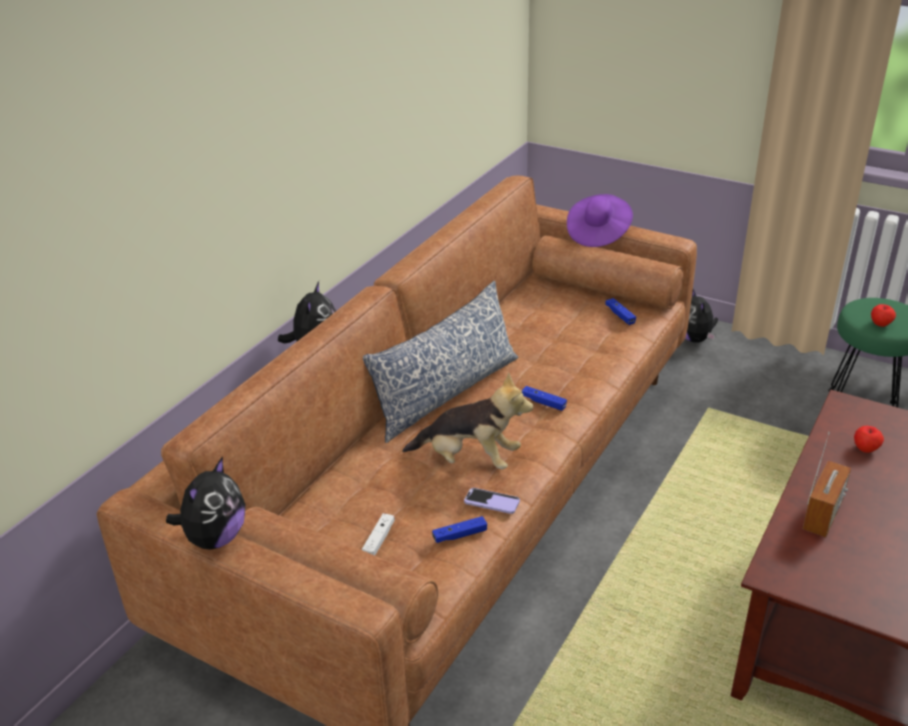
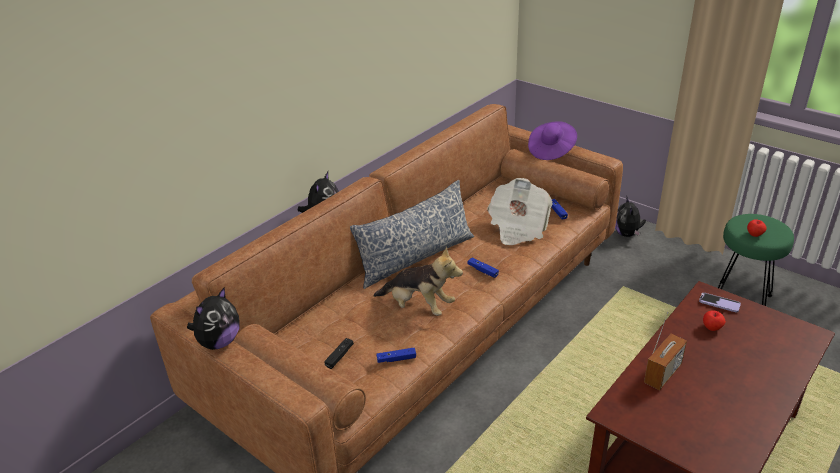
camera: 10 degrees right, 0 degrees up
(378, 540) = (339, 356): white game controller -> black game controller
(492, 502) = (425, 338): phone -> phone (719, 303)
(574, 340) = (518, 227): none -> newspaper

